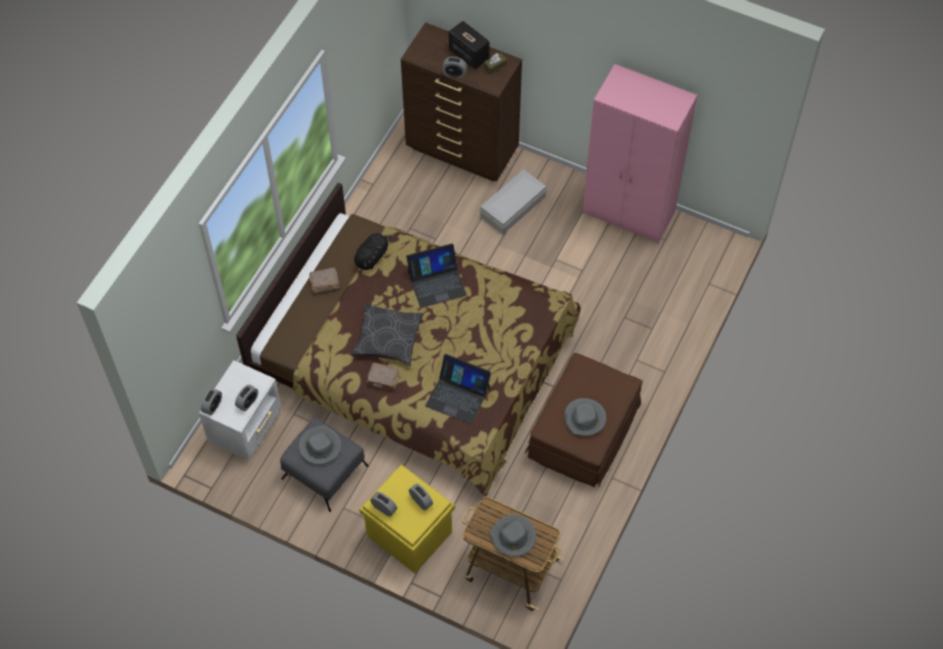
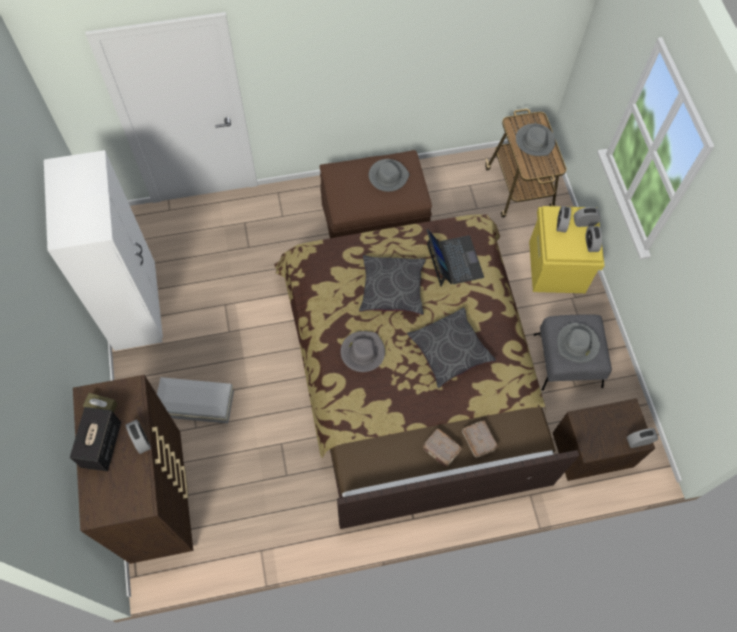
camera: 130 degrees left, 5 degrees up
(247, 402) = (608, 415): alarm clock -> alarm clock (584, 222)
(247, 427) = (589, 451): white nightstand -> brown nightstand
(372, 256) = (379, 428): black plush toy -> none
(383, 380) = (489, 324): brown book -> brown book (478, 440)
(437, 283) = (362, 352): laptop -> grey hat
(471, 336) = (392, 289): none -> grey pillow
(629, 213) = (136, 306): pink wardrobe -> white wardrobe

